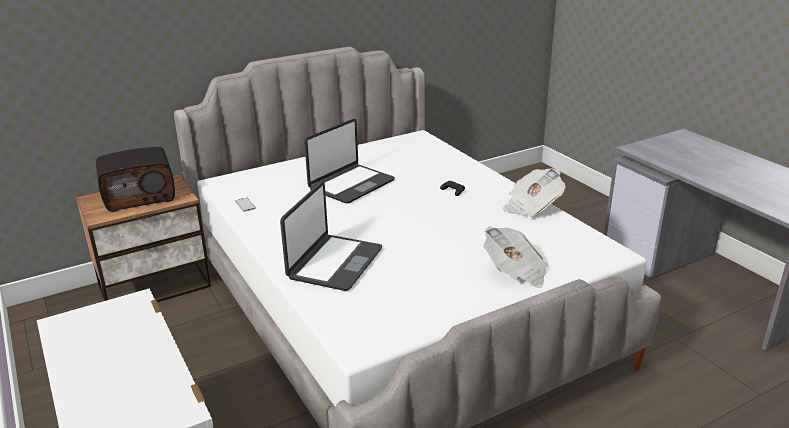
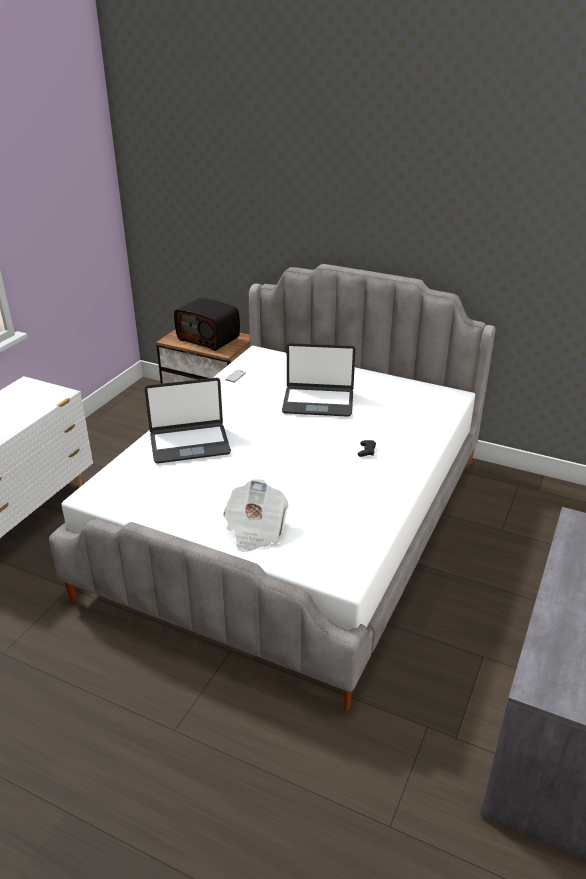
camera: 55 degrees right, 5 degrees up
(531, 207) = (386, 502): newspaper -> none

